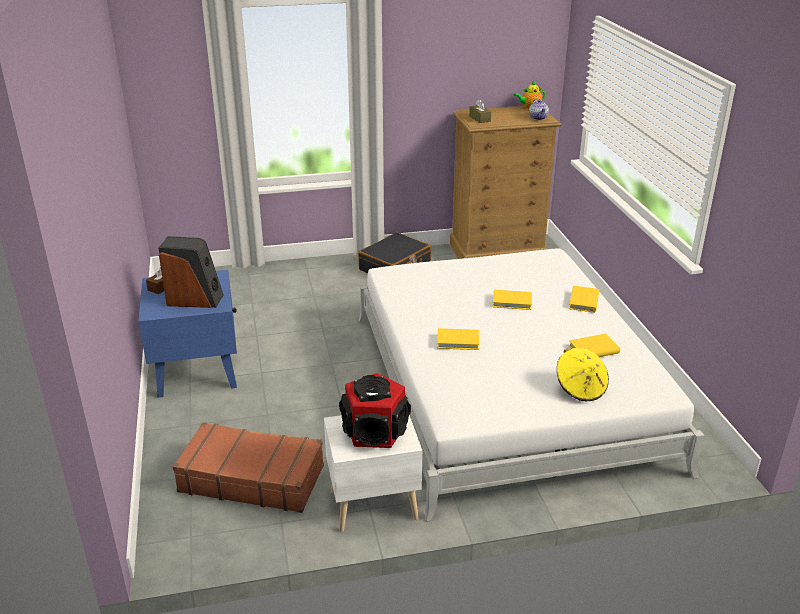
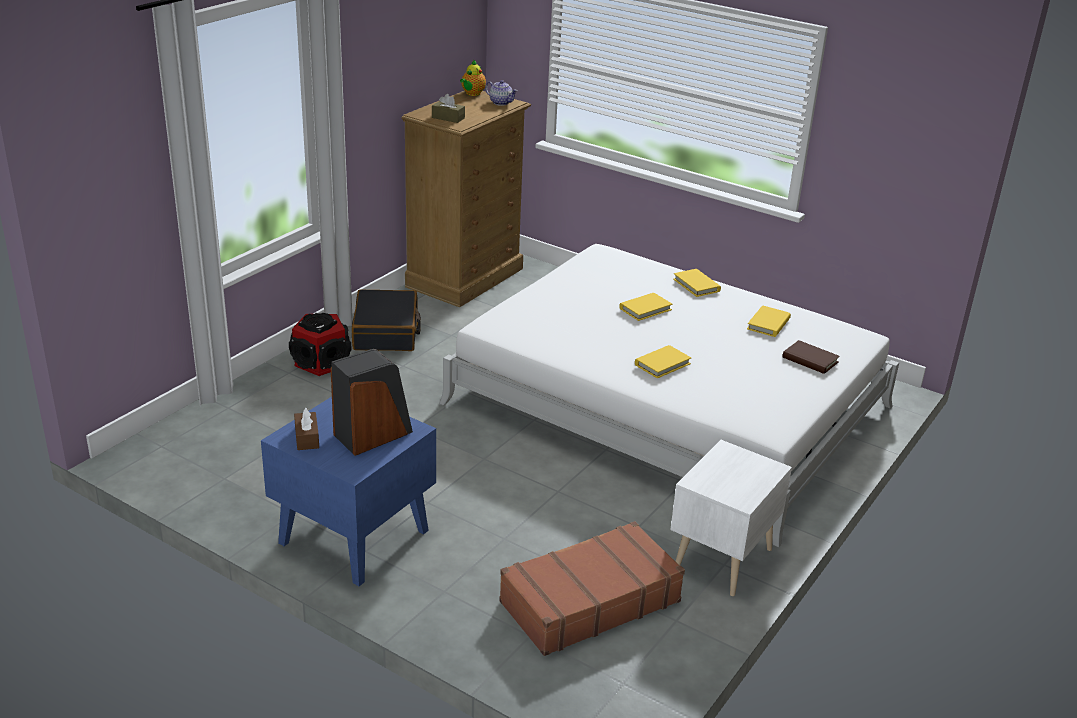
camera: 45 degrees left, 0 degrees up
(375, 432) = (736, 472): speaker -> speaker (322, 363)
(580, 388) = (810, 360): yellow hat -> brown book

